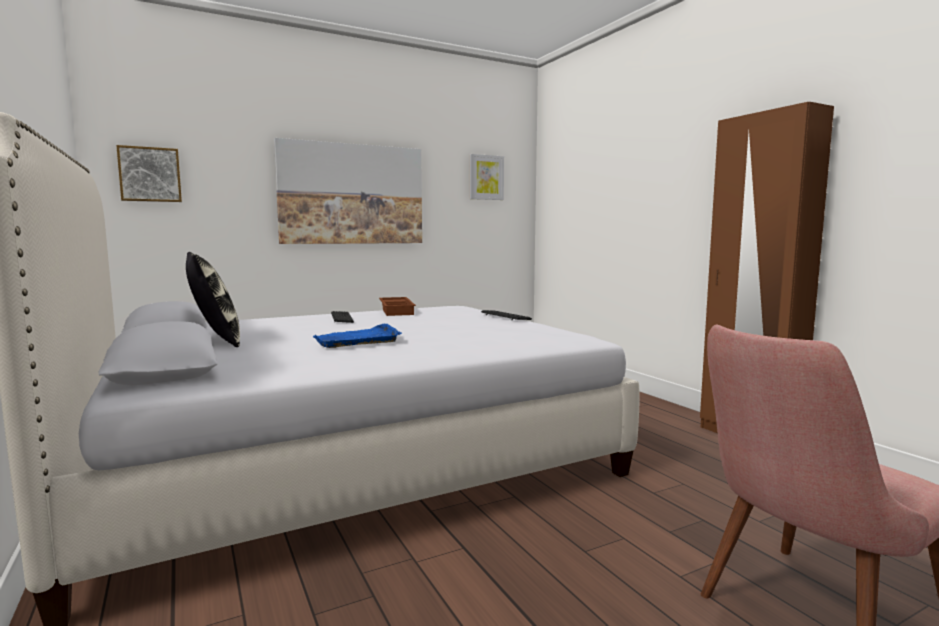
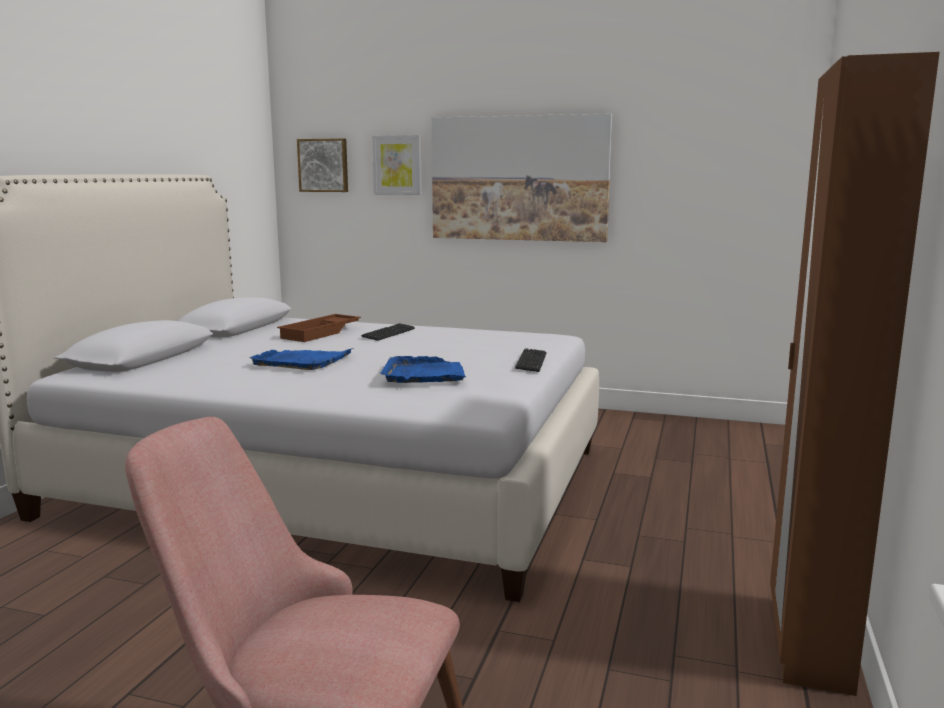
camera: 45 degrees right, 5 degrees up
(215, 341) = (232, 340): pillow -> none
(397, 310) = (471, 332): brown tray -> brown tray (321, 333)
(485, 329) = (424, 374): none -> blue tray
(486, 177) = (721, 146): picture -> picture (397, 165)

